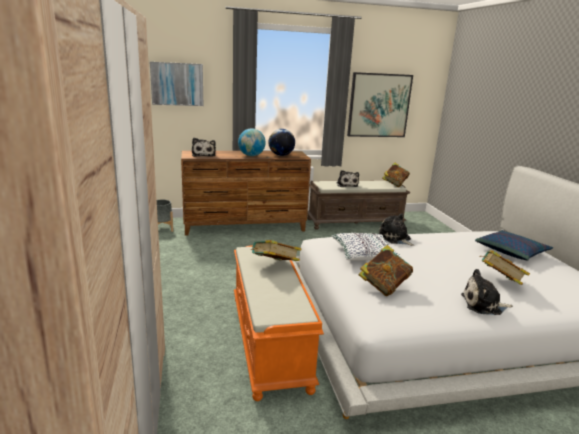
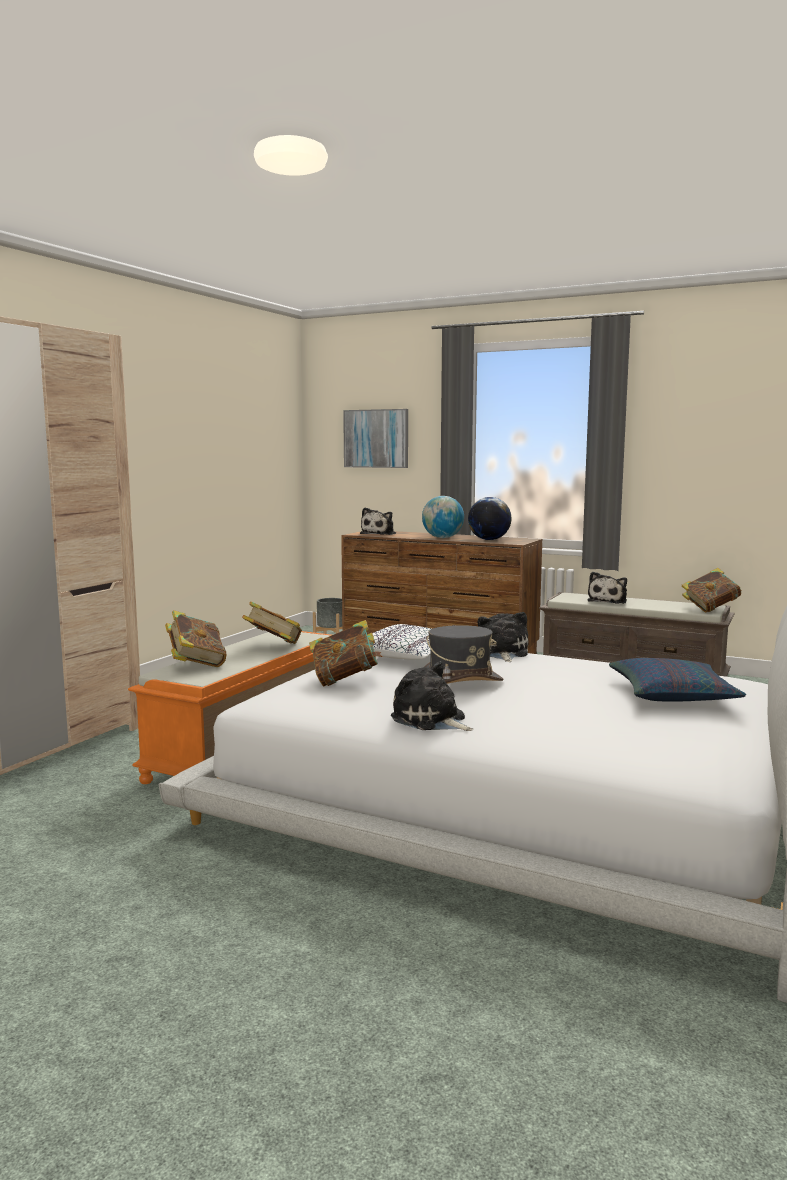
camera: 40 degrees right, 10 degrees down
(379, 105) = (699, 462): picture -> none
(431, 269) = (459, 681): none -> grey hat
(499, 282) = (528, 710): book -> book (196, 664)

